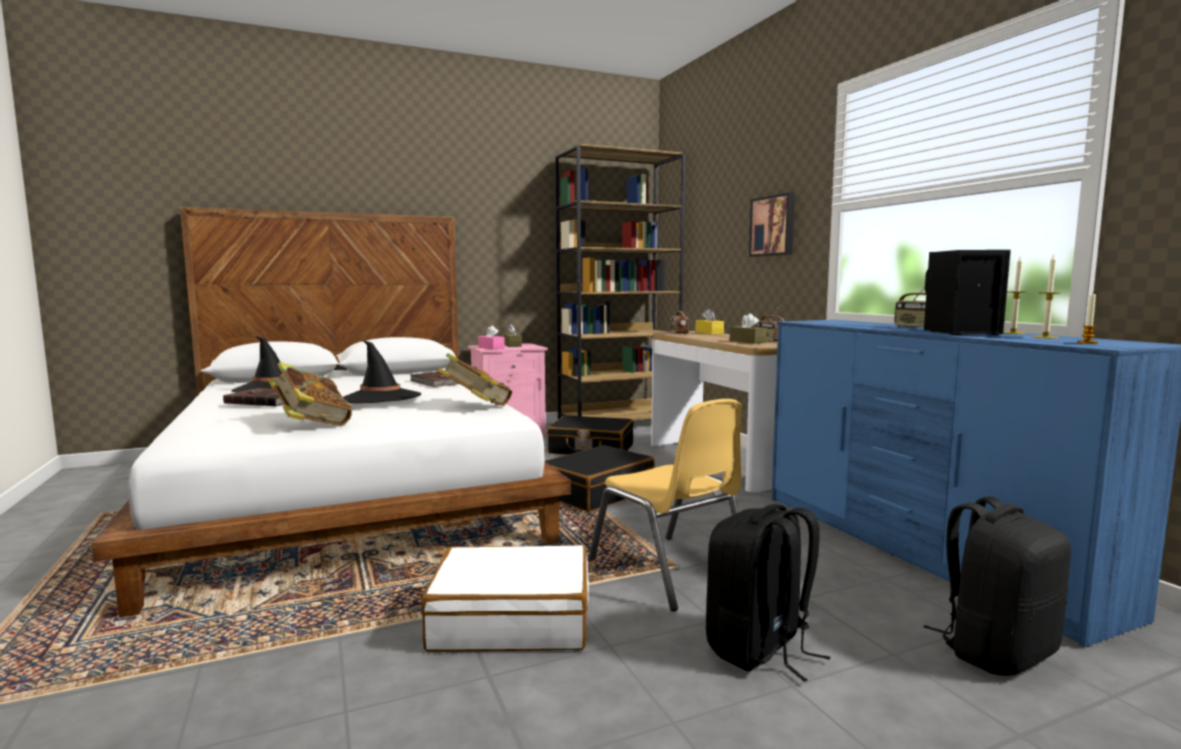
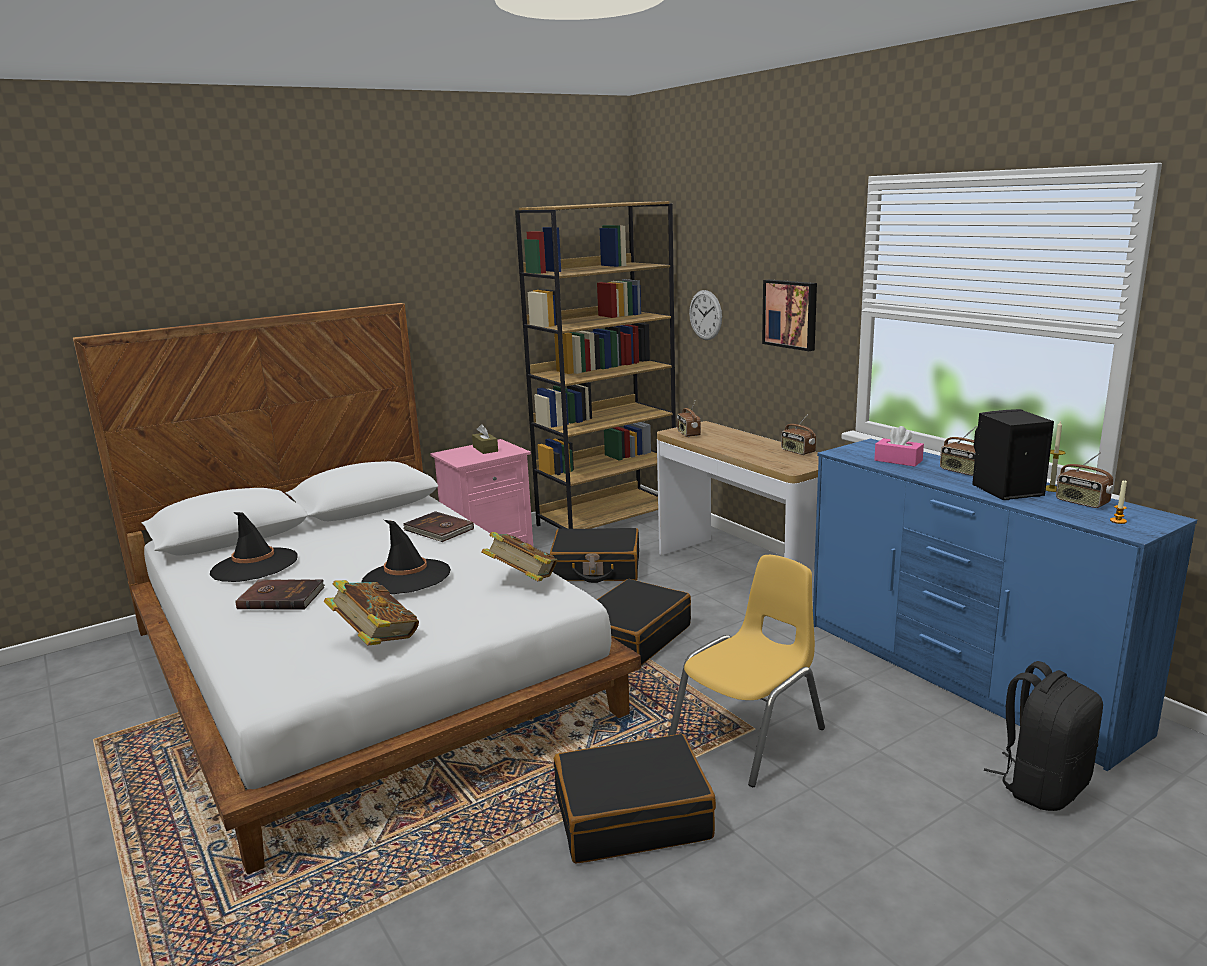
camera: 10 degrees left, 10 degrees up
(491, 348) = (464, 458): pink tissue box -> pink tissue box (898, 460)
(512, 619) = (632, 815): white suitcase -> black suitcase
(669, 571) = (749, 736): yellow chair -> yellow chair turned 90 degrees counterclockwise
(707, 243) = (705, 315): none -> wall clock
(709, 333) = (720, 430): yellow tissue box -> none
(747, 341) = (775, 457): brown tissue box -> none
(760, 650) = (858, 814): black backpack -> none
(1045, 337) = (1081, 503): candle -> radio

